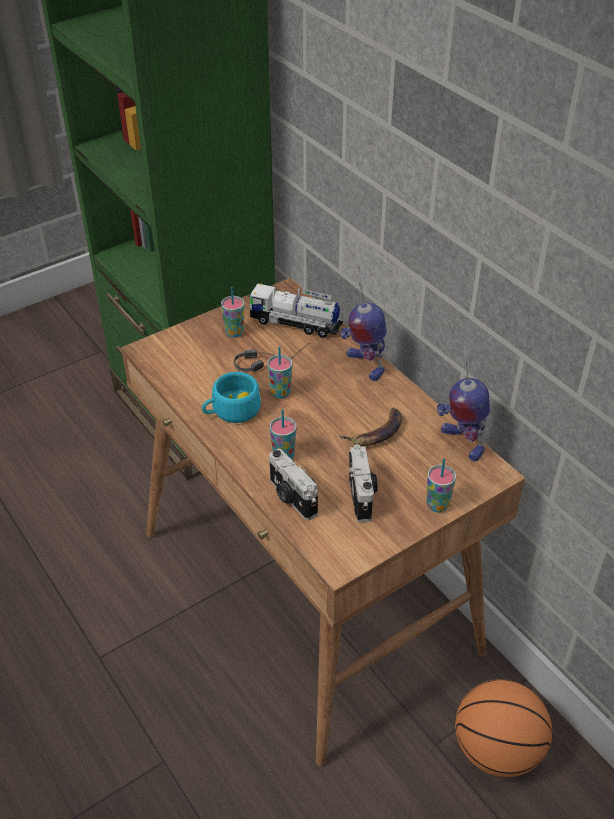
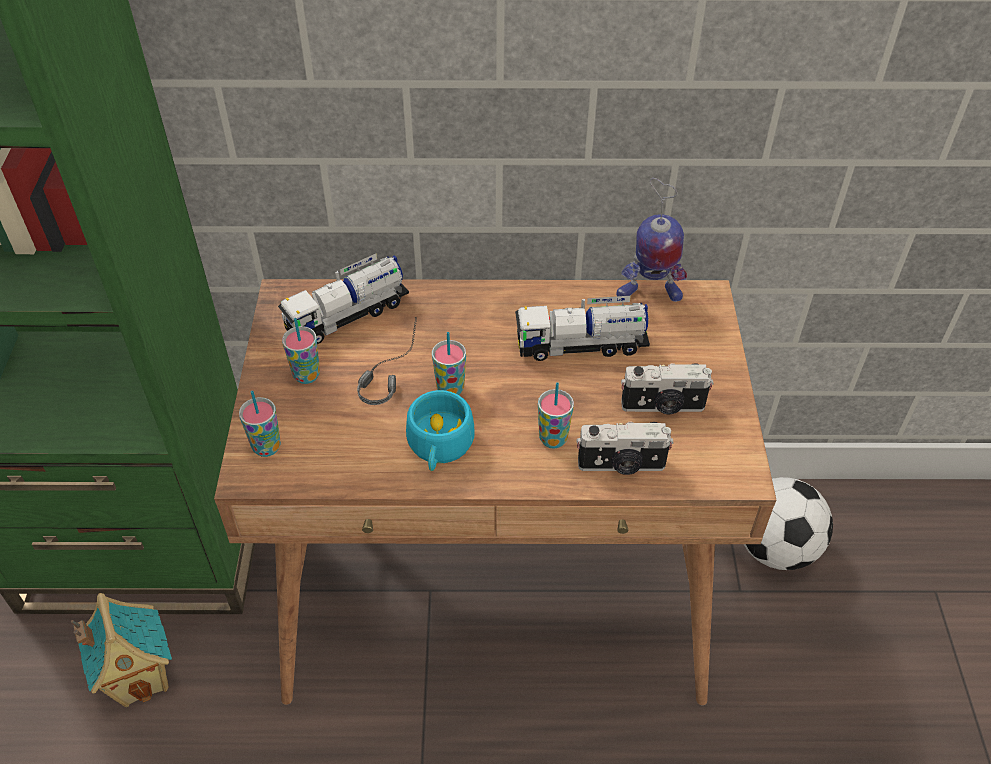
camera: 55 degrees left, 5 degrees up
(116, 465) = (142, 678): none -> toy house
(362, 496) = (663, 407): camera -> camera turned 150 degrees clockwise
(364, 364) = (471, 299): toy robot -> none
(376, 432) = (581, 345): banana -> toy truck
(437, 505) = (718, 358): cup -> cup (266, 447)
(496, 750) = (775, 548): basketball -> football

